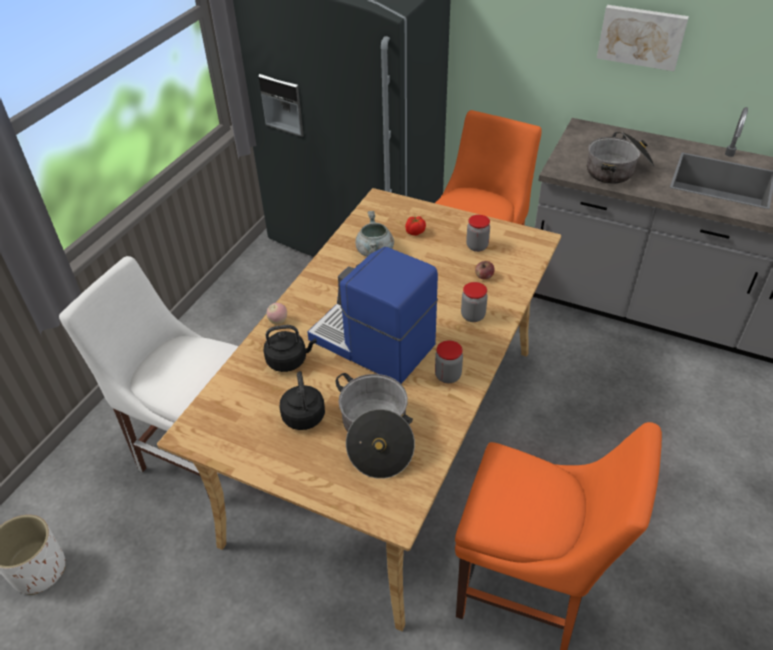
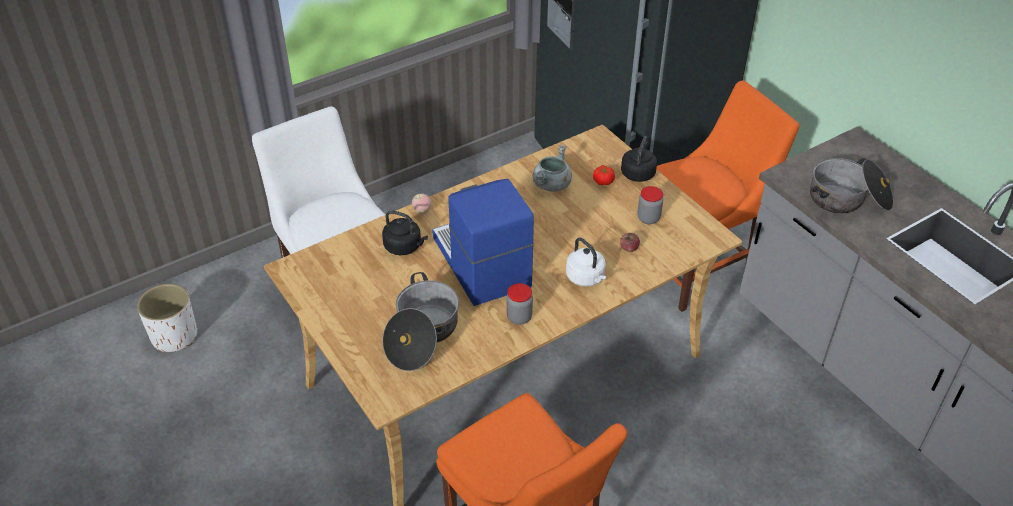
camera: 30 degrees right, 0 degrees up
(303, 414) = (381, 293): black kettle -> black kettle (638, 173)
(473, 316) = (586, 278): jar -> white kettle
(641, 36) = (937, 64): picture -> none

